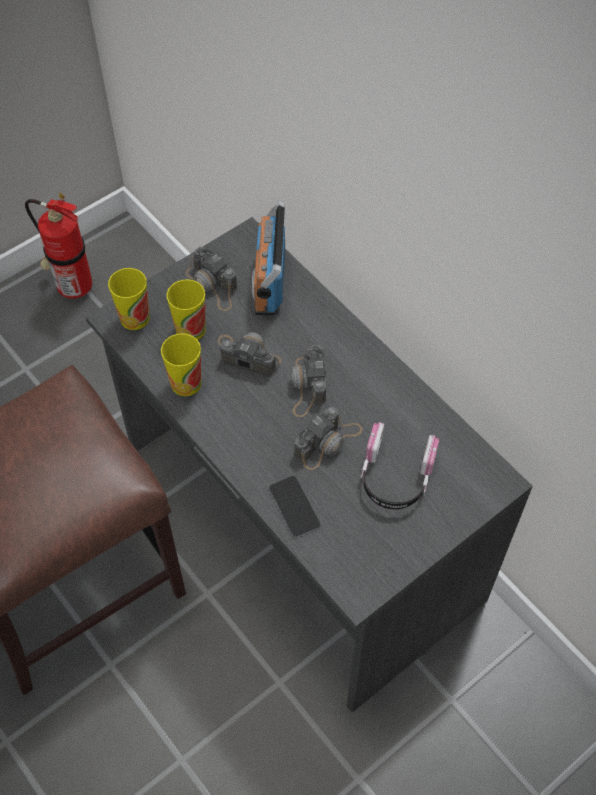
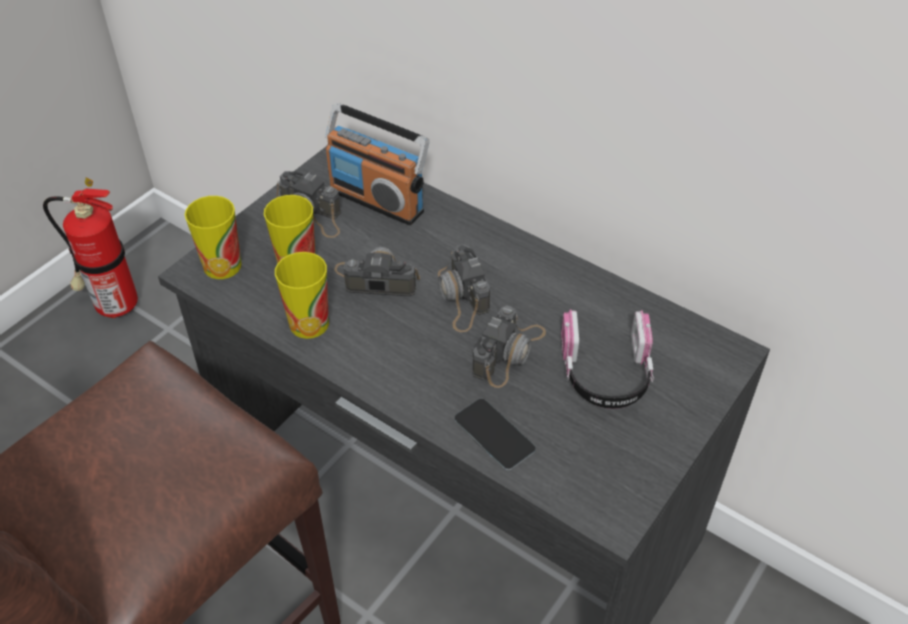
camera: 15 degrees left, 10 degrees down
(269, 283) = (377, 200): radio -> radio turned 45 degrees counterclockwise

